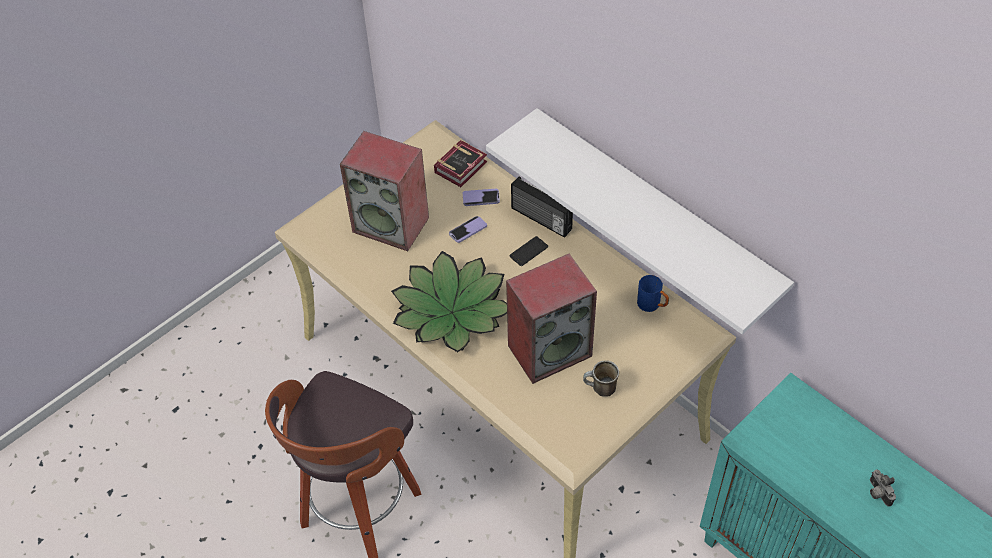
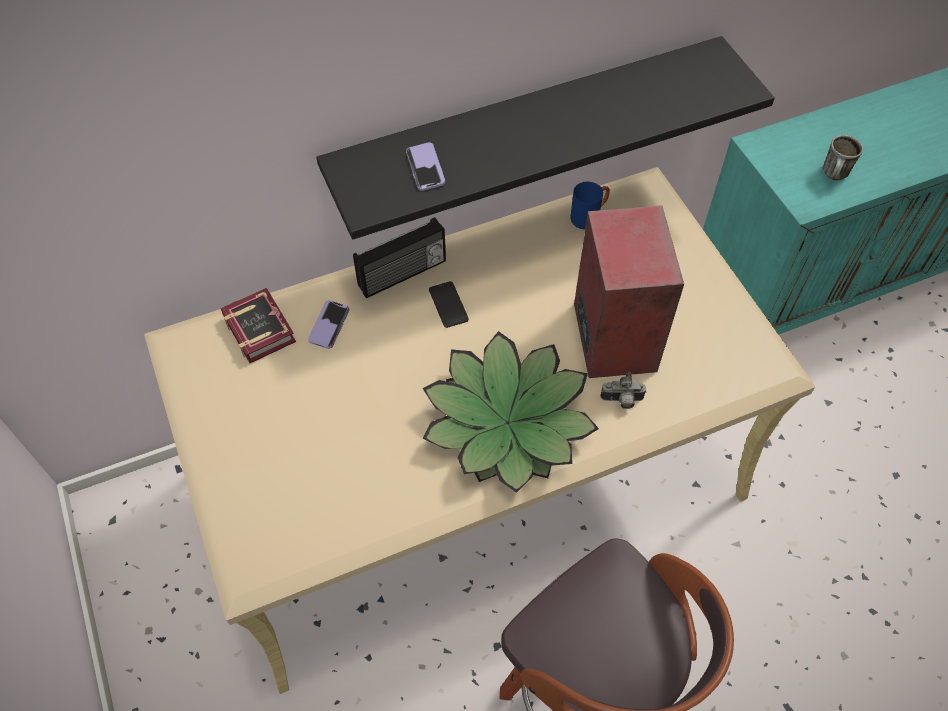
camera: 70 degrees left, 5 degrees up
(392, 224) = (314, 446): speaker -> none
(468, 230) = (376, 358): phone -> phone (425, 168)
(600, 390) = (690, 308): mug -> mug (834, 176)
(654, 210) = (526, 125): white shelf -> black shelf
(877, 493) = (896, 132): camera -> camera (622, 401)

